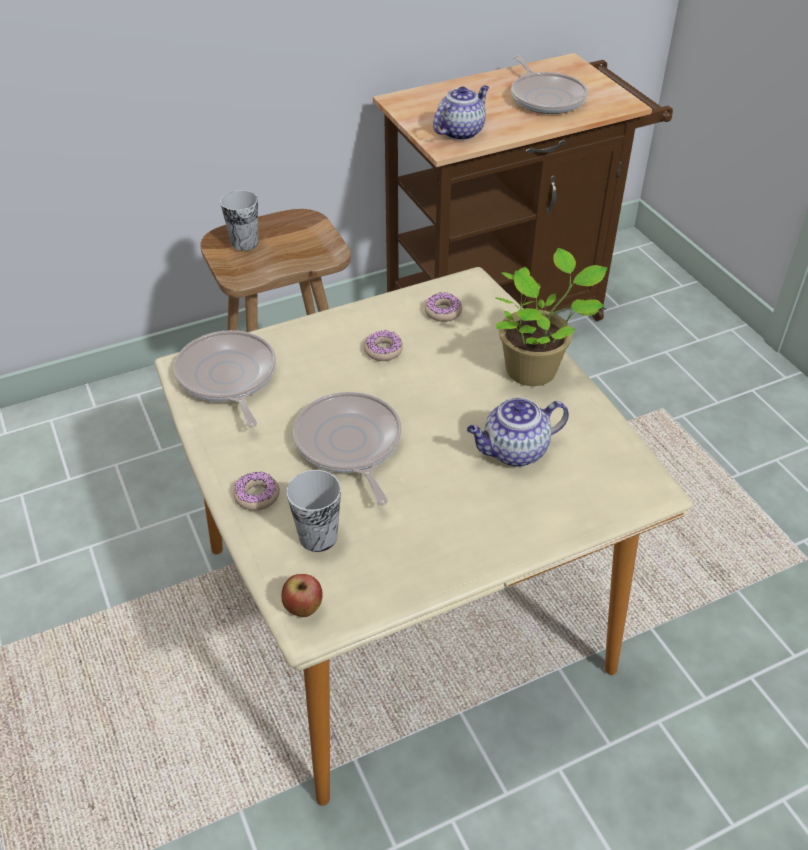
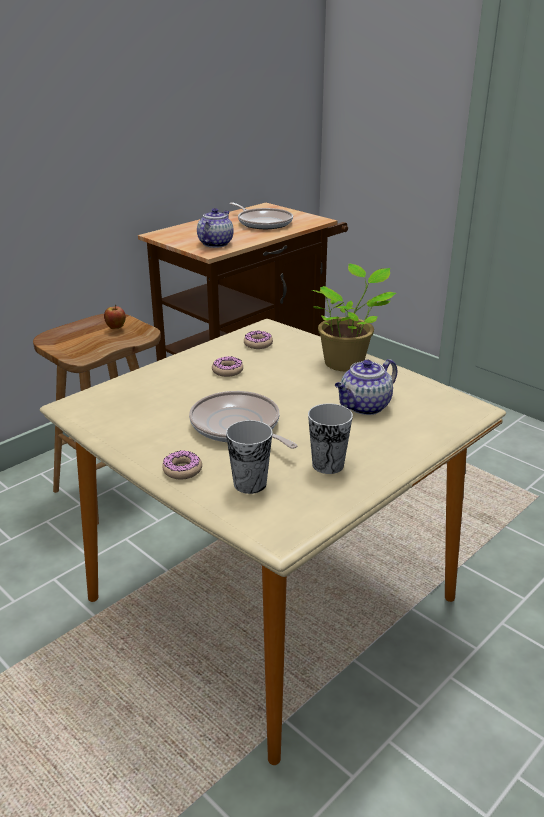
camera: 20 degrees left, 15 degrees down
(228, 378) = (111, 407): frying pan -> none
(244, 243) = (70, 338): cup -> cup (328, 465)
(303, 609) = (268, 529): apple -> apple (116, 328)

